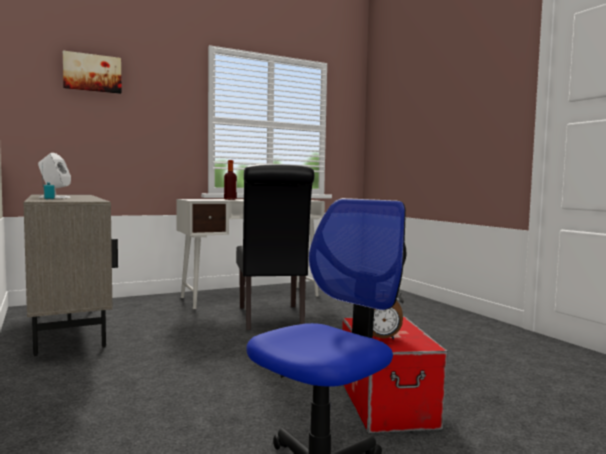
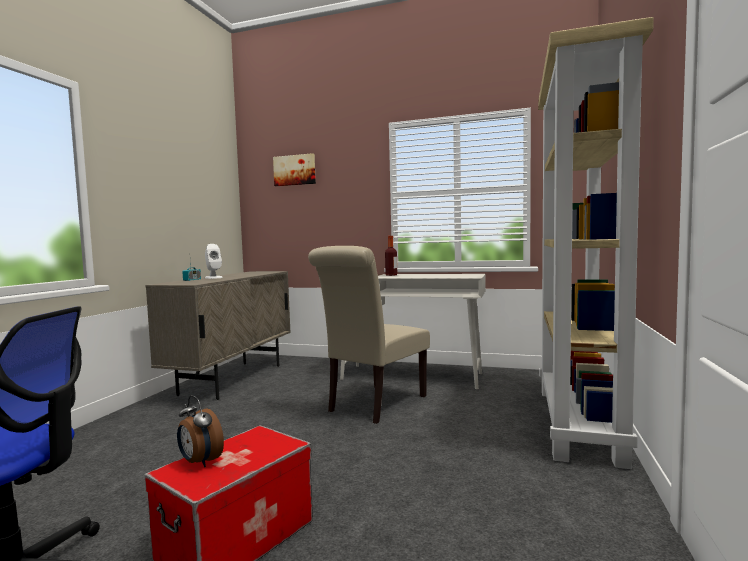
camera: 45 degrees right, 0 degrees up
(272, 318) = (373, 405): black chair -> beige chair
(413, 302) = (579, 423): none -> beige bookcase

